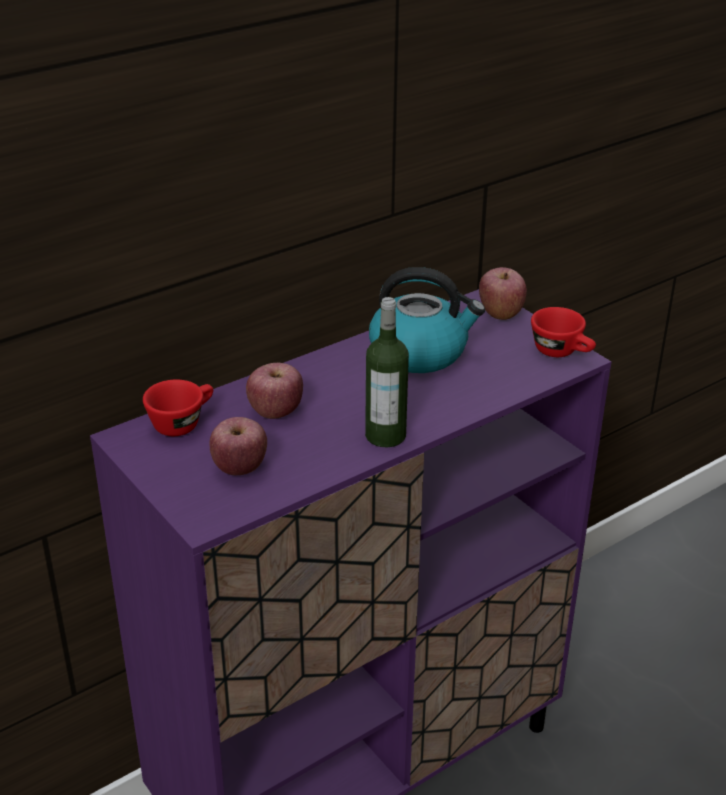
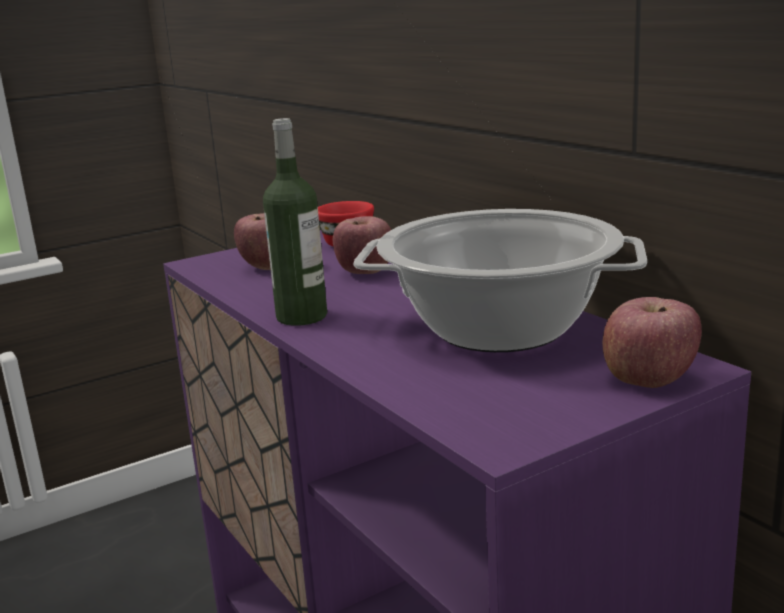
camera: 95 degrees right, 15 degrees down
(420, 352) = (501, 328): kettle -> cooking pot
(562, 352) = (519, 428): red cup -> none

